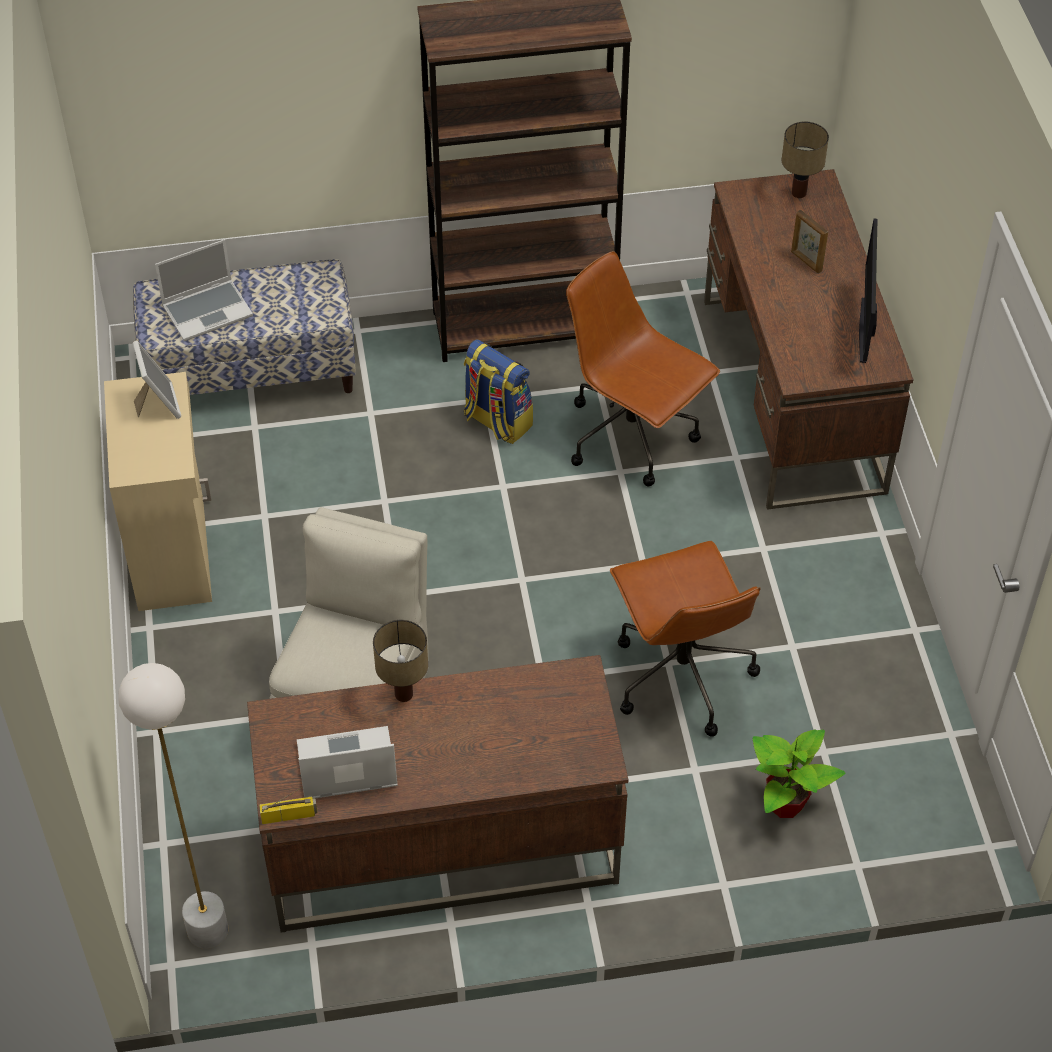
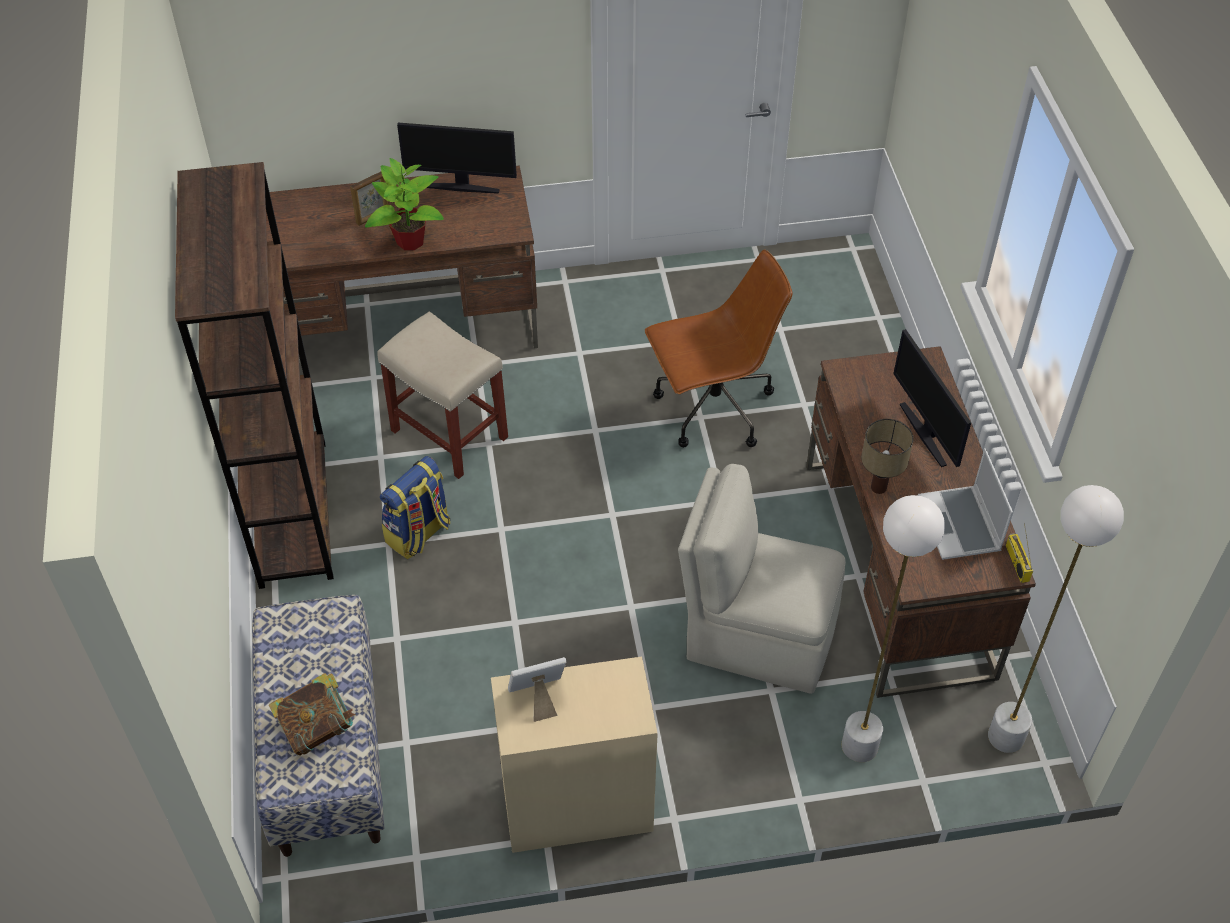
camera: 90 degrees left, 0 degrees up
(208, 310) = (317, 727): laptop -> book
(211, 789) = (859, 746): none -> white floor lamp
(483, 747) = (925, 433): none -> monitor
(633, 437) = (448, 433): brown office chair -> beige stool
(786, 803) = (829, 353): potted plant -> potted plant (409, 241)
(798, 193) = (283, 217): table lamp -> none

